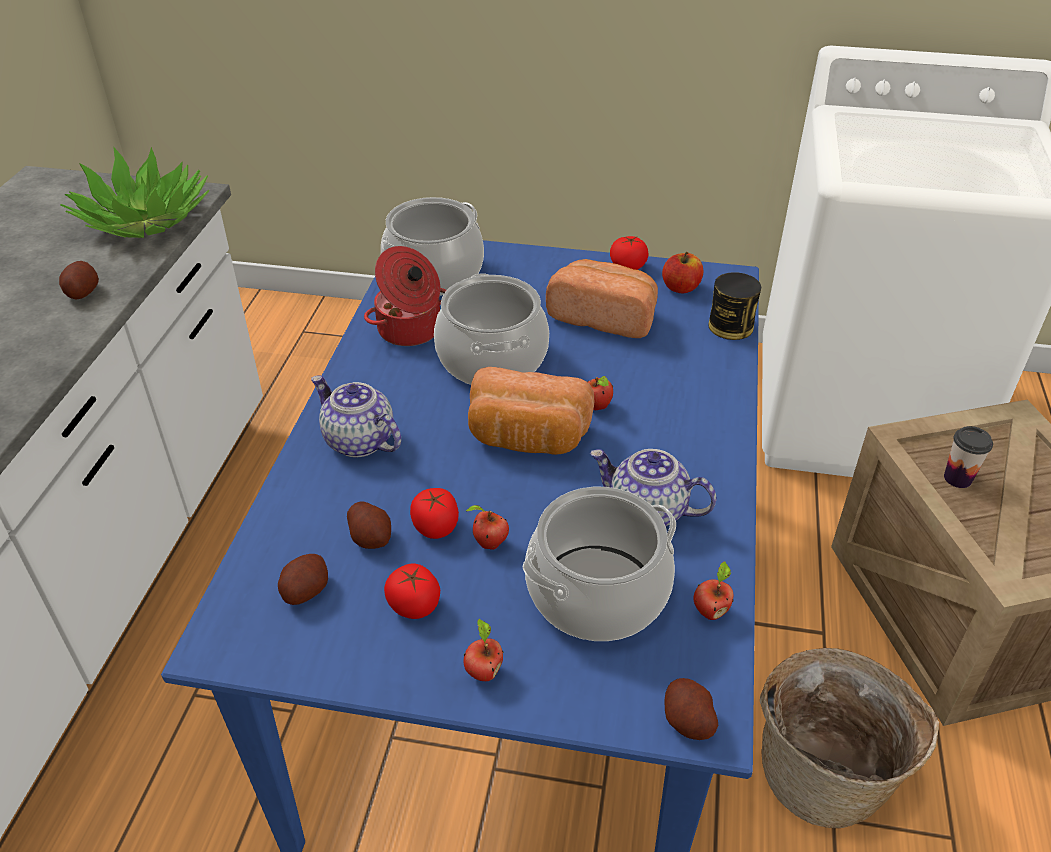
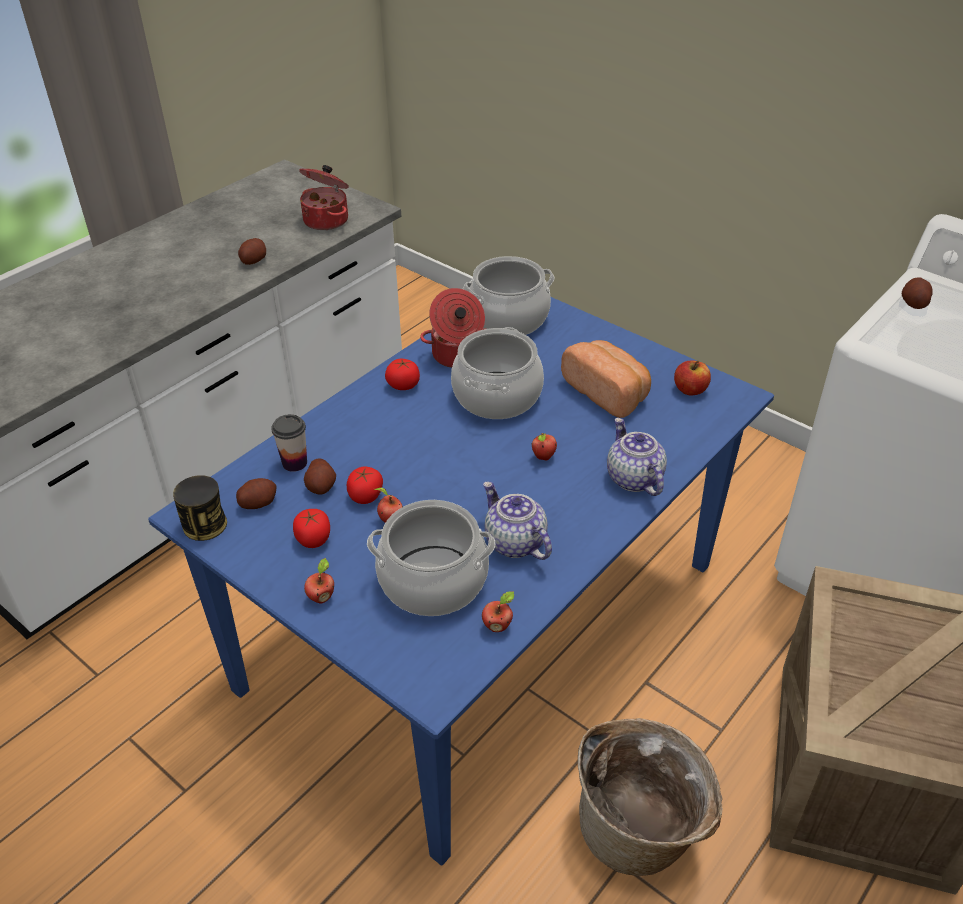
camera: 30 degrees right, 0 degrees up
(145, 220) = (327, 220): potted plant -> cooking pot
(358, 441) = (362, 421): teapot -> teapot (633, 478)
(527, 438) = (474, 461): bread -> none
(628, 267) = (661, 359): tomato -> tomato (403, 385)
(688, 721) = (421, 685): potato -> potato (914, 303)
(730, 326) = (703, 434): can -> can (205, 525)
(957, 478) = (862, 638): cup -> cup (294, 463)

